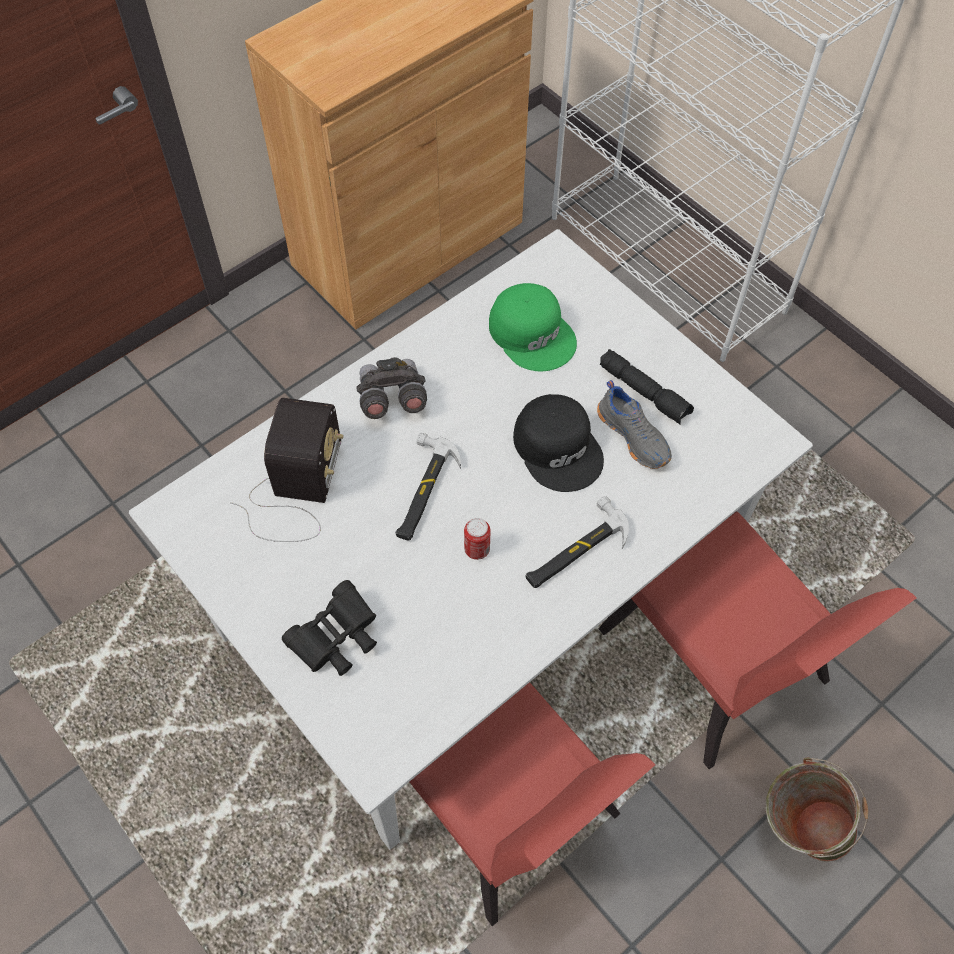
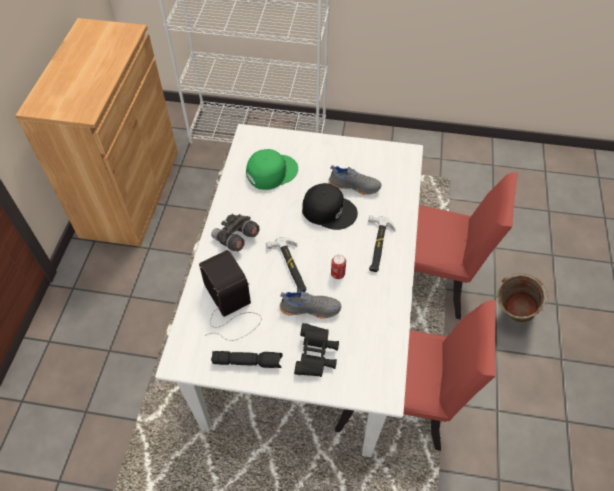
camera: 40 degrees left, 5 degrees down
(393, 568) = (310, 308): none -> grey shoe
(533, 333) = (271, 171): green cap -> green cap turned 45 degrees counterclockwise
(645, 392) = (341, 166): black flashlight -> black flashlight (248, 361)

